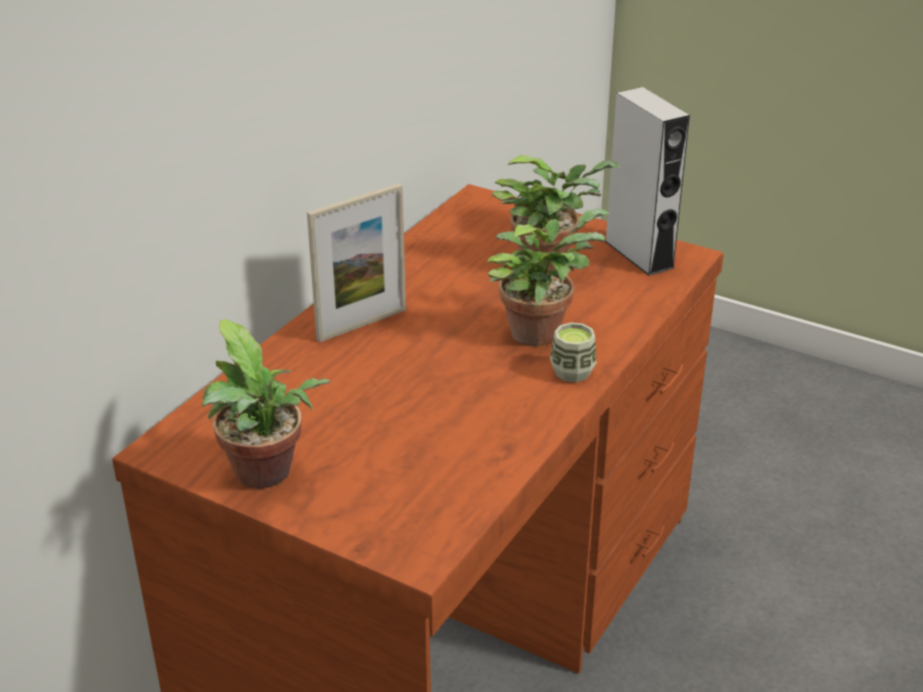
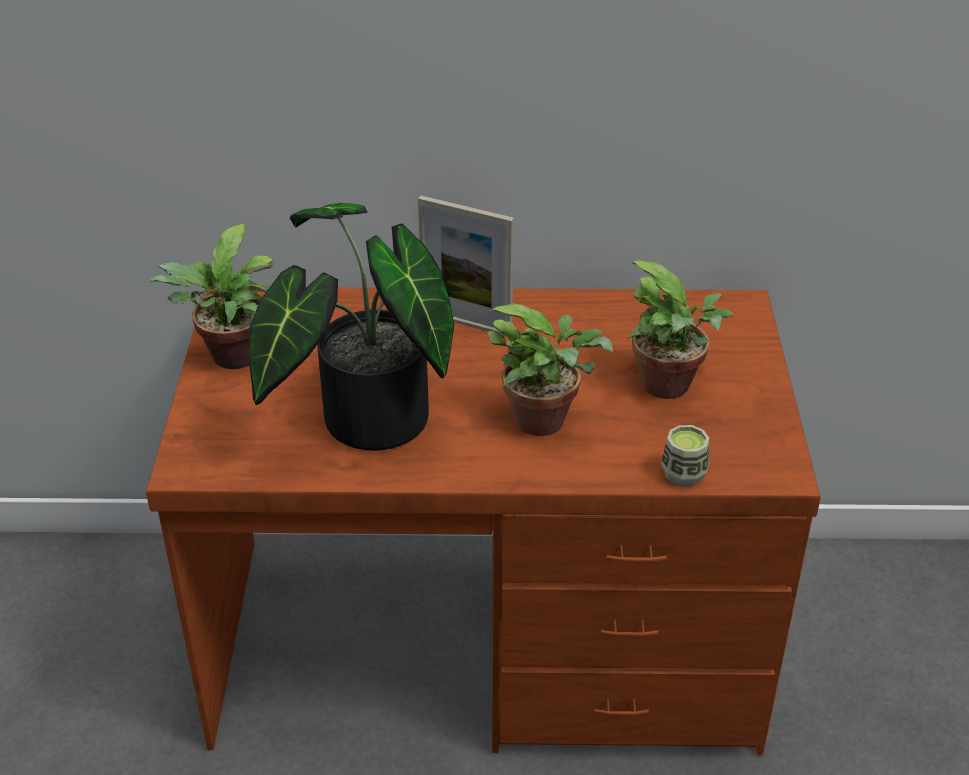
camera: 60 degrees right, 5 degrees up
(448, 423) = (363, 421): none -> potted plant
(572, 372) = (497, 463): cup -> cup (683, 474)
(639, 254) = (749, 439): grey speaker -> none

